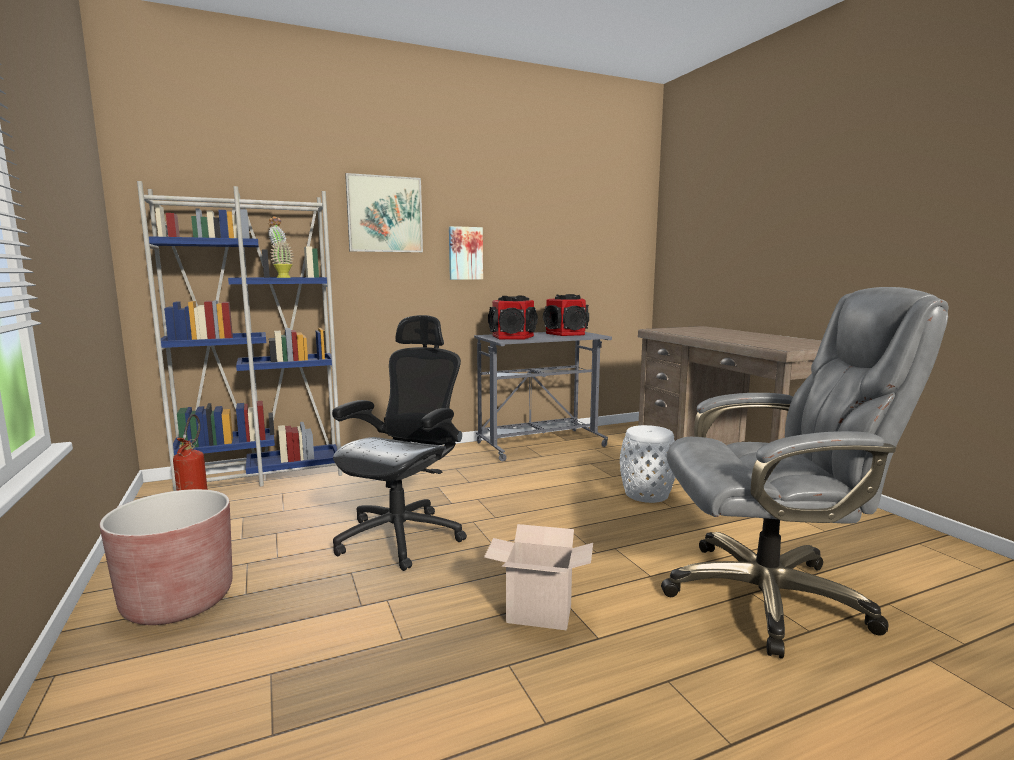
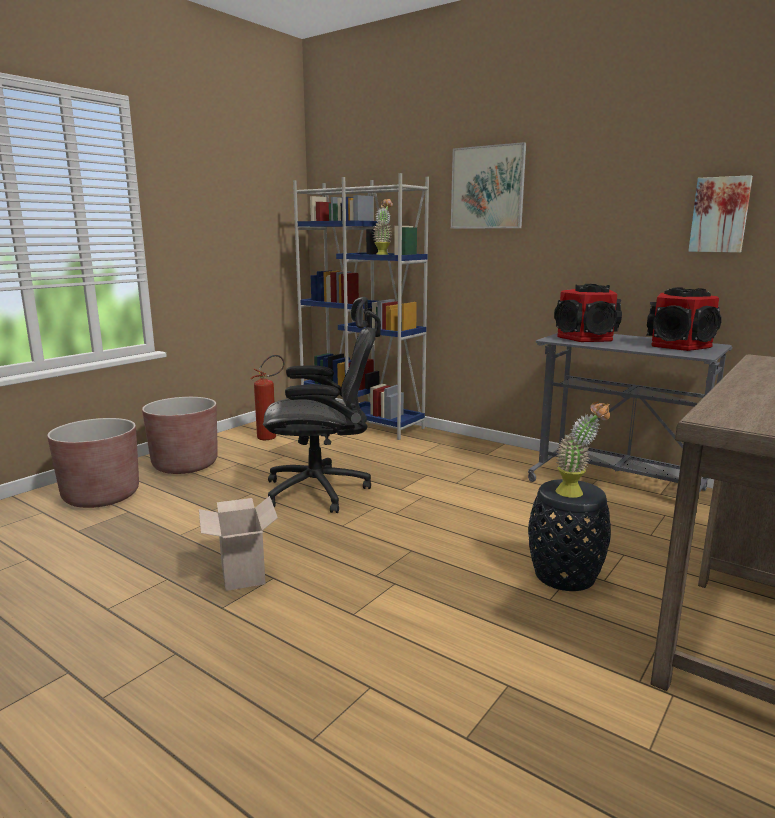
camera: 60 degrees right, 5 degrees up
(166, 696) = (101, 496): none -> brown planter
(465, 253) = (571, 228): picture -> picture (720, 215)
(646, 494) = (564, 575): white stool -> black stool
(656, 431) = (576, 493): none -> potted plant
(765, 596) = (371, 698): grey office chair -> none

